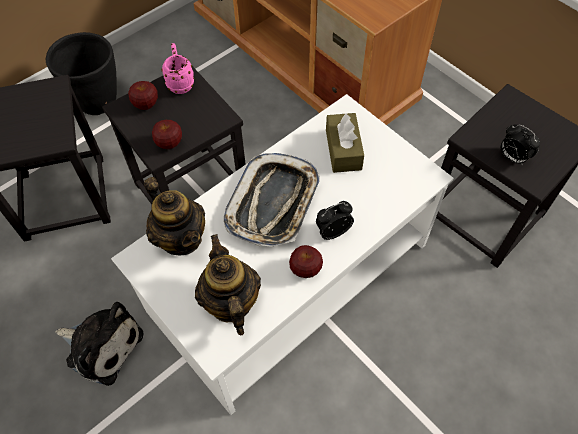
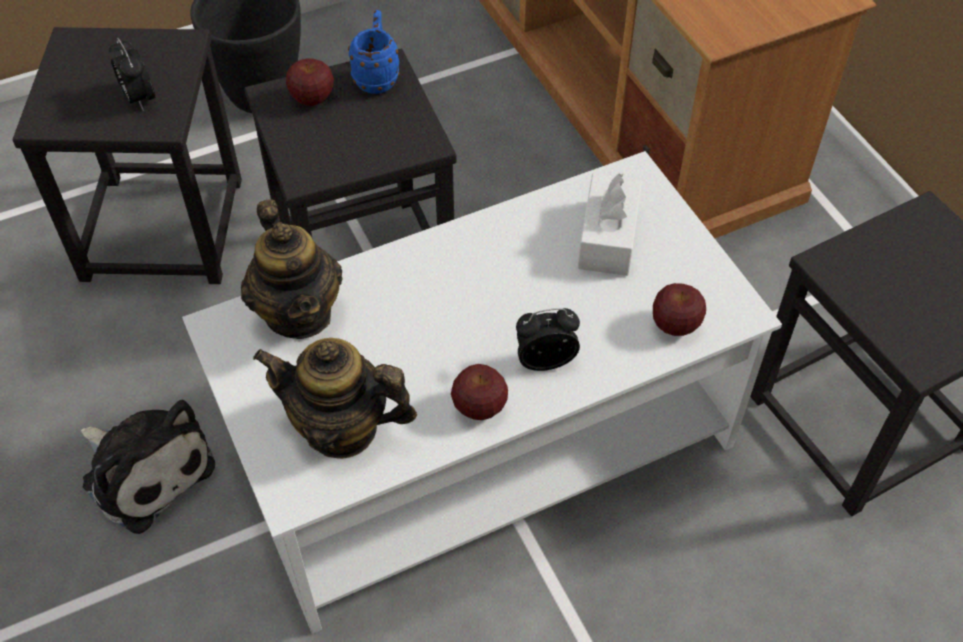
camera: 15 degrees right, 5 degrees down
(169, 143) = (328, 165): apple -> apple (675, 325)
(180, 82) = (377, 76): pink mug -> blue mug
(230, 303) = (342, 428): teapot -> teapot turned 75 degrees counterclockwise
(273, 203) = (463, 294): tray -> none
(343, 150) = (608, 237): brown tissue box -> white tissue box
(512, 157) = (893, 312): alarm clock -> alarm clock (139, 98)

